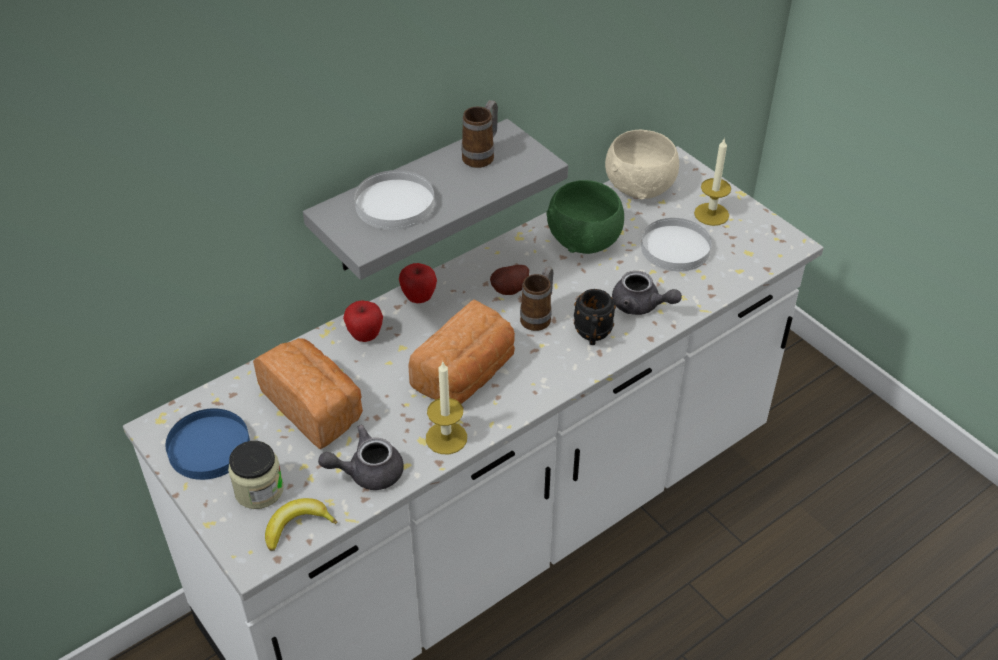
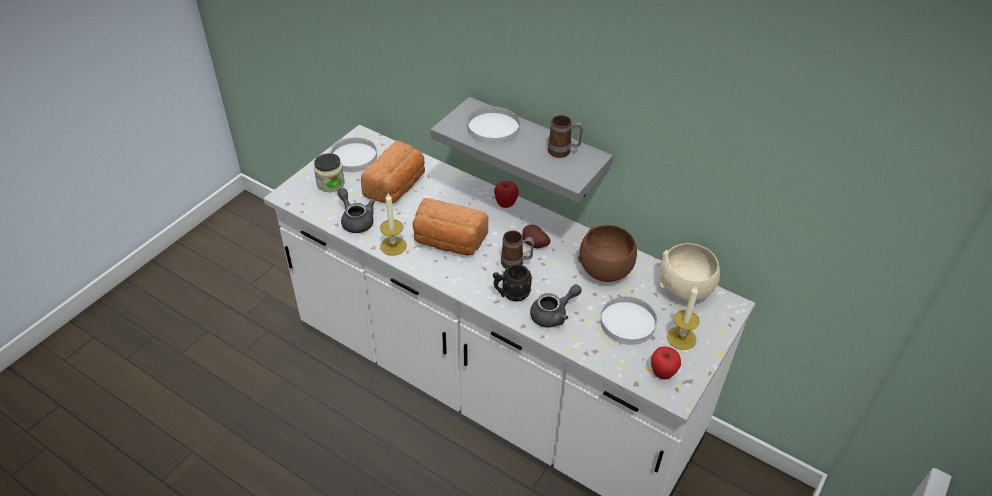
camera: 70 degrees right, 0 degrees up
(209, 447) = (354, 157): blue plate -> white plate
(297, 526) = (310, 204): banana -> none
(365, 336) = (462, 190): apple -> apple (662, 373)
(585, 241) = (605, 271): green bowl -> brown bowl
(641, 306) = (553, 314): grey teapot -> grey teapot turned 135 degrees counterclockwise

